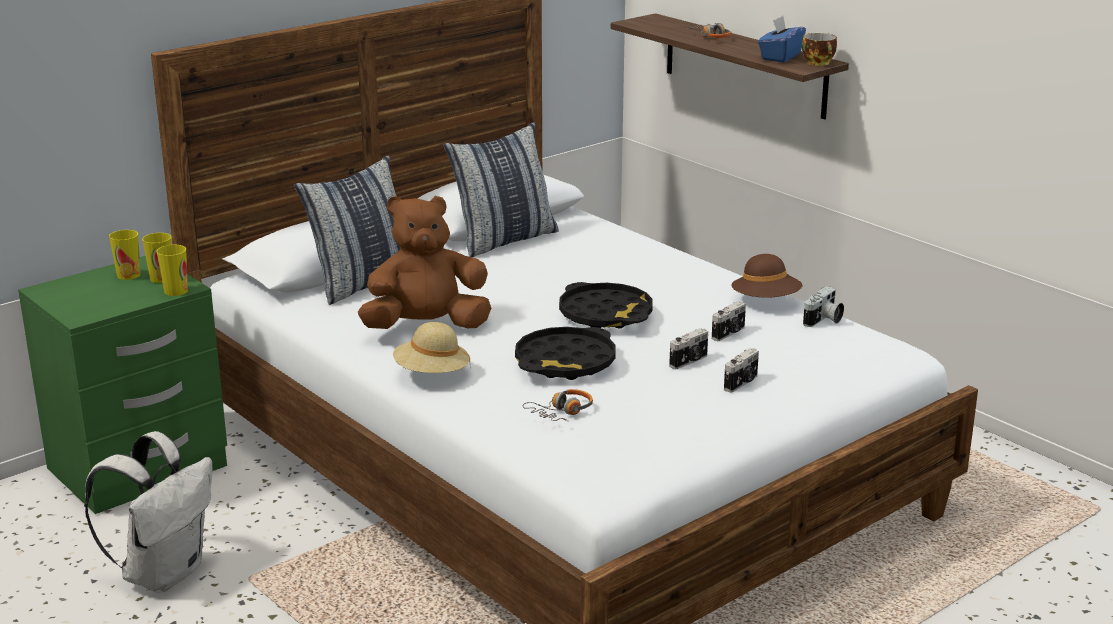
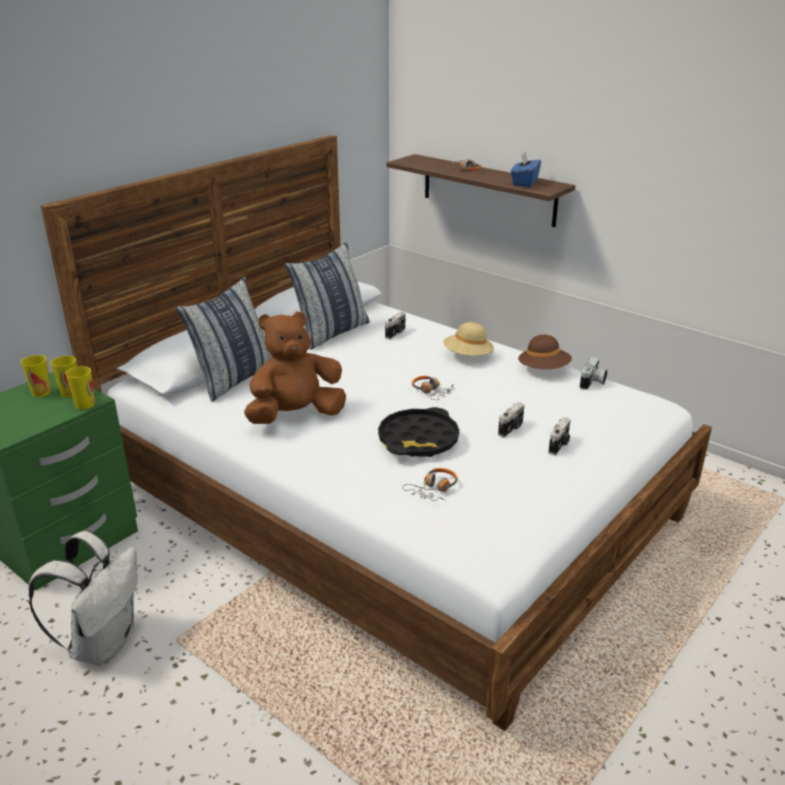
camera: 10 degrees left, 5 degrees up
(432, 374) = (314, 461): beige hat -> beige hat (467, 356)
(605, 314) = (431, 392): black tray -> headphones
(729, 333) = (530, 400): camera -> camera (396, 333)
(820, 63) = (555, 186): cup -> none

